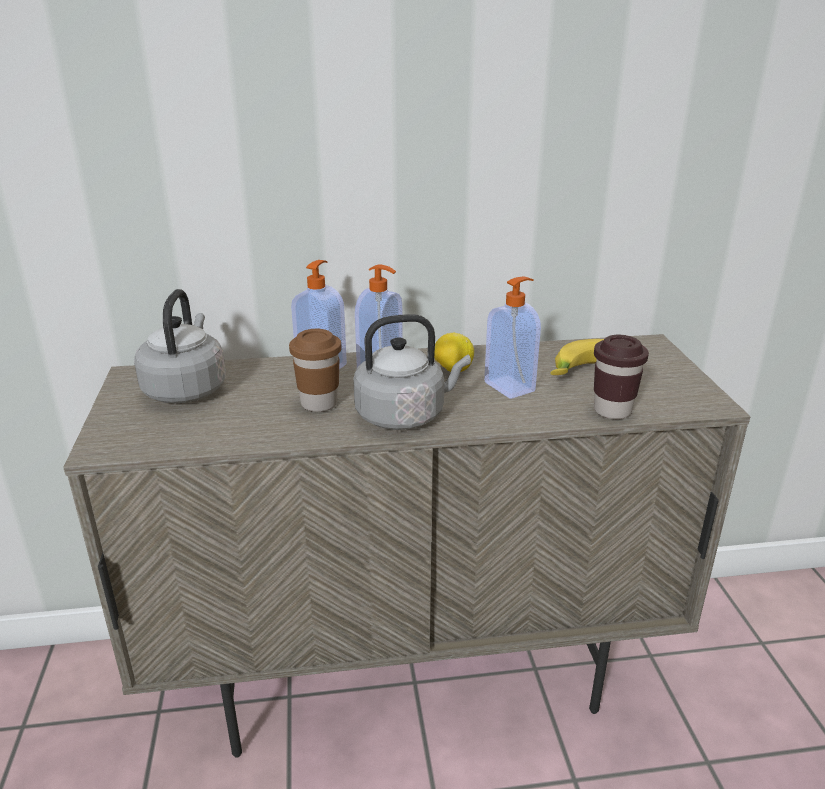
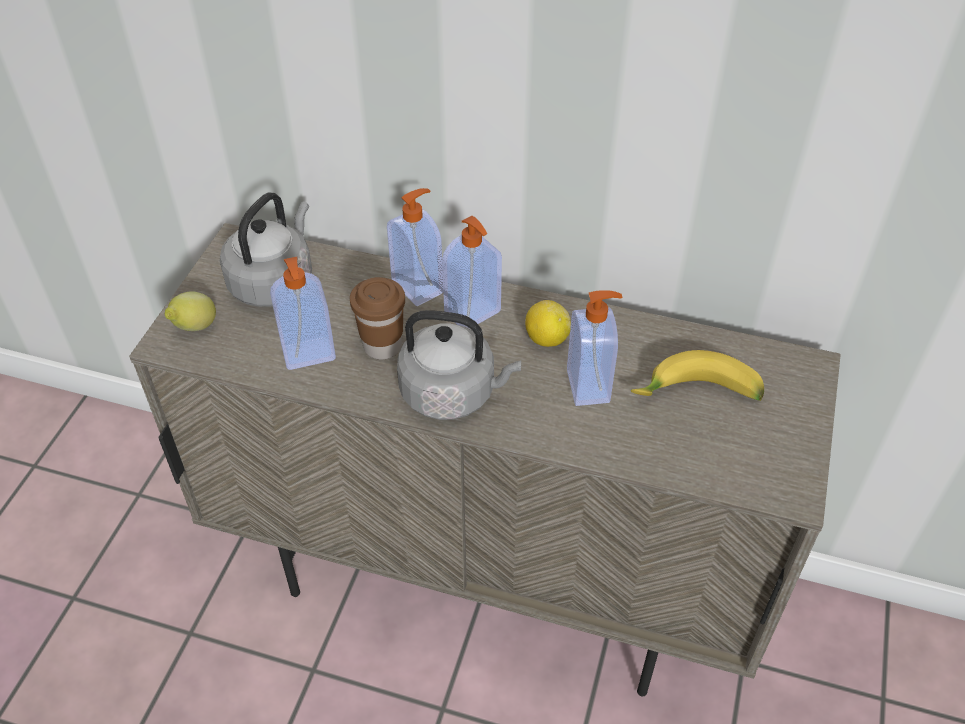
camera: 25 degrees right, 20 degrees up
(125, 433) = (194, 328): none -> lemon
(254, 423) = (309, 354): none -> soap dispenser
(612, 411) = (670, 462): brown cup -> none

